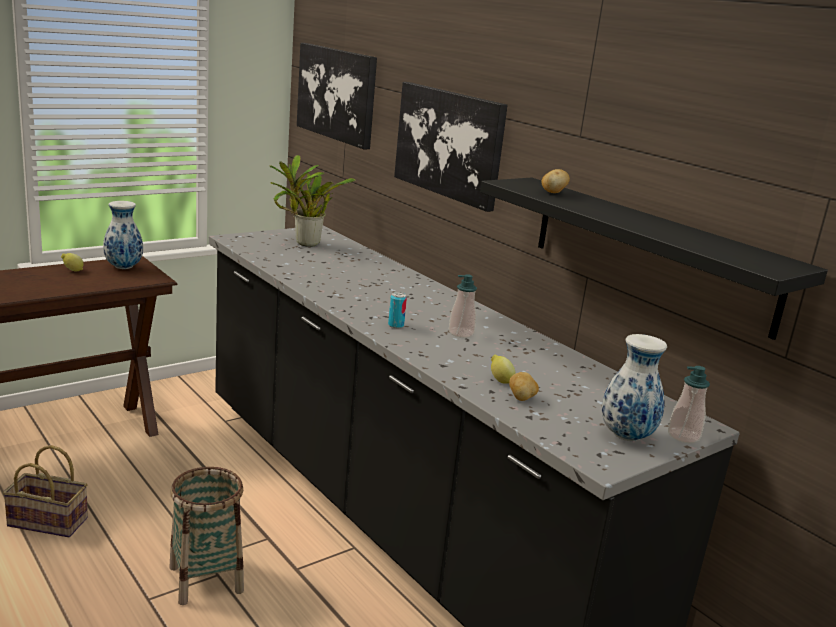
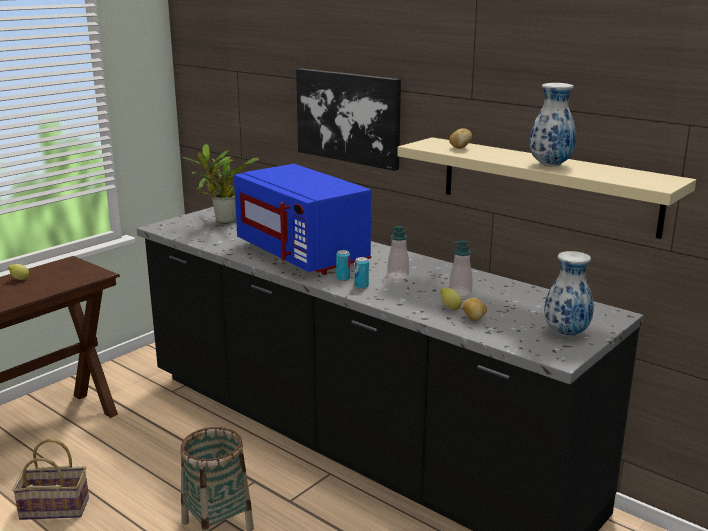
camera: 10 degrees left, 0 degrees up
(123, 268) = (64, 269): vase -> vase (550, 165)
(337, 94) = (226, 85): picture -> none
(368, 291) = (303, 254): none -> blue microwave
(411, 337) = (361, 286): none -> can
(650, 252) = (547, 185): black shelf -> beige shelf
(683, 436) = (606, 325): soap dispenser -> soap dispenser (460, 292)

